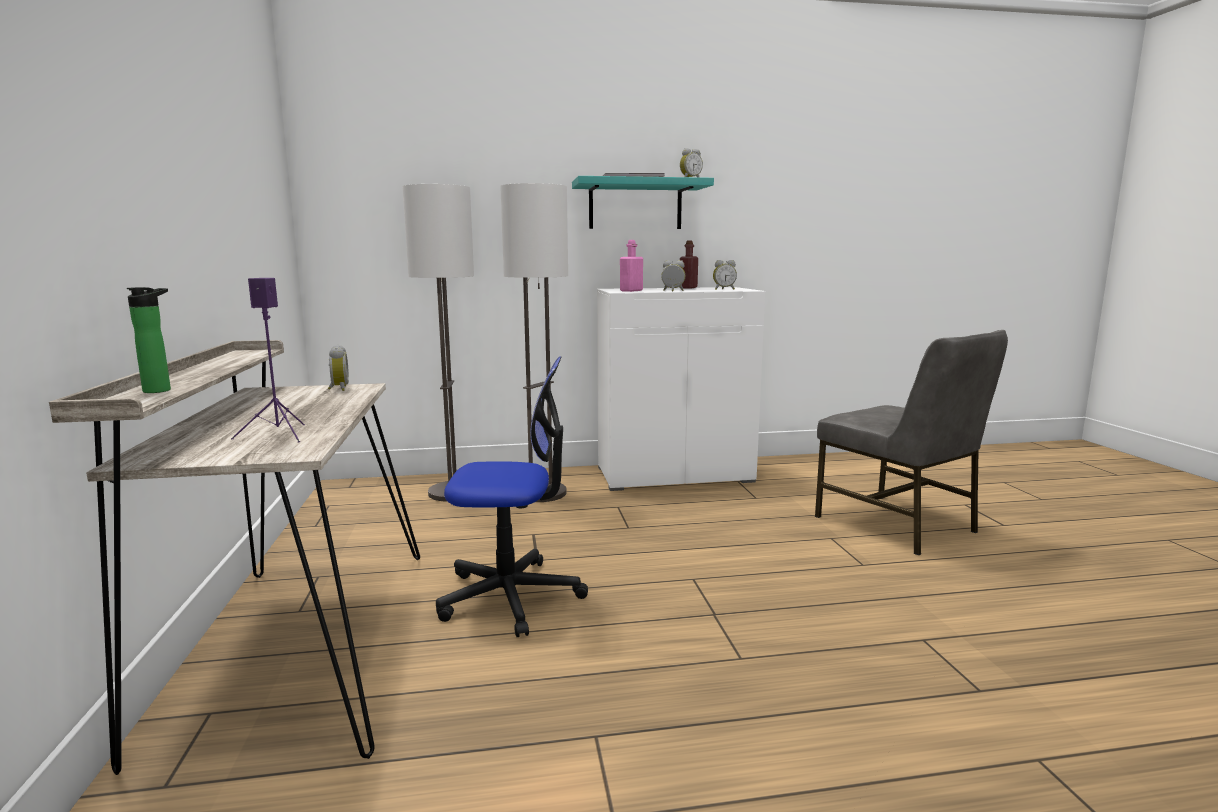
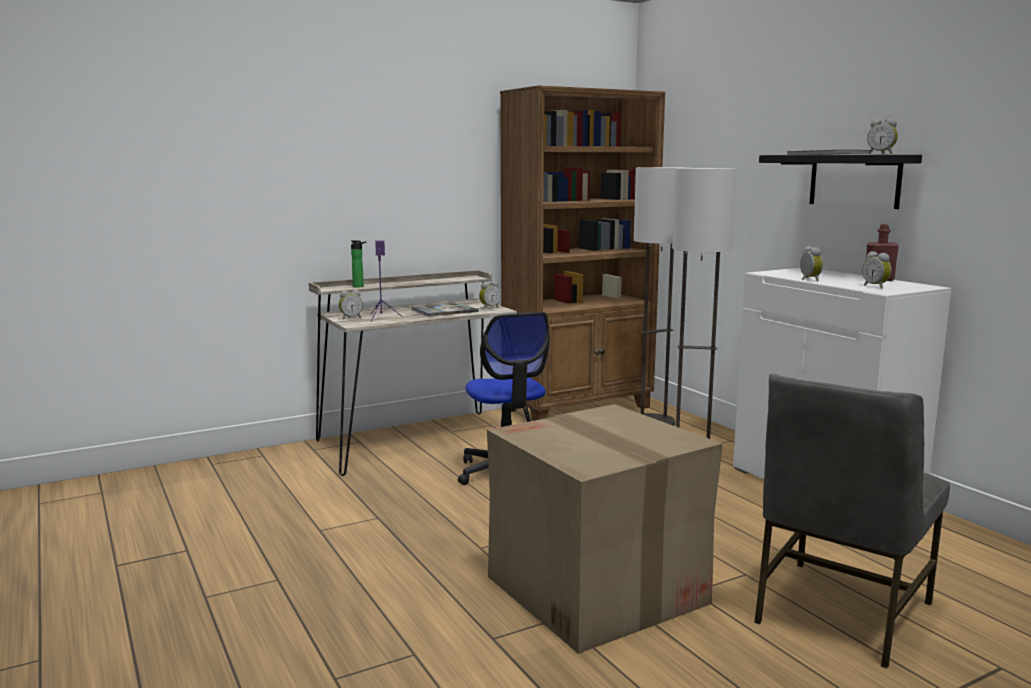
camera: 70 degrees right, 0 degrees up
(233, 452) = (350, 318): none -> alarm clock
(311, 405) = (444, 311): none -> book
(350, 515) = (579, 409): none -> brown bookcase
(631, 291) = (782, 273): pink bottle -> none
(635, 205) = (854, 180): turquoise shelf -> black shelf
(861, 607) = (597, 590): none -> cardboard box

